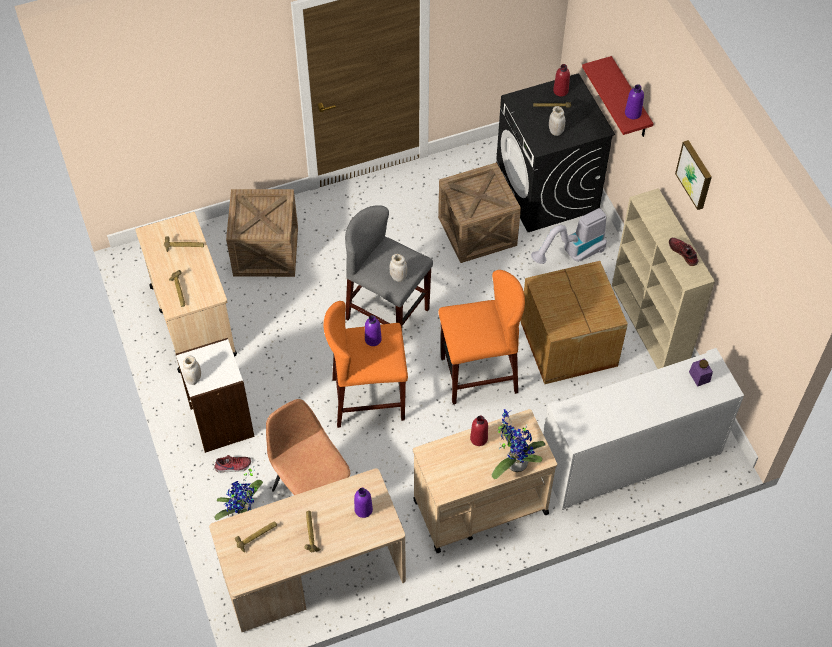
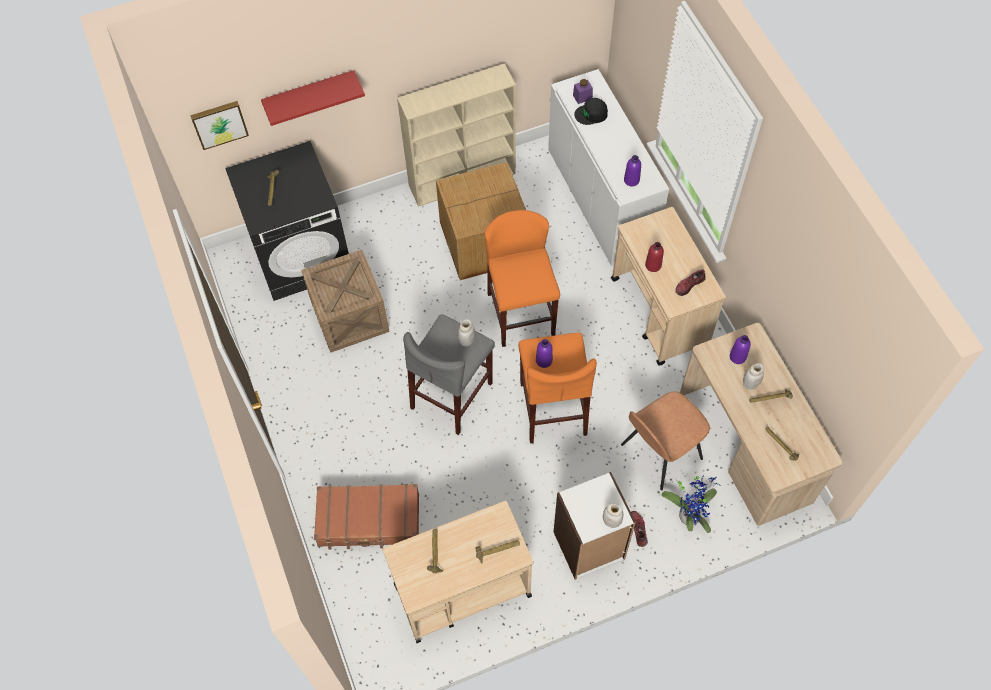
camera: 90 degrees left, 5 degrees up
(266, 251) = (369, 520): crate -> brown suitcase
(514, 462) = (674, 238): potted plant -> none
(556, 131) = (303, 188): white jar -> white jar (750, 383)
(560, 91) = (249, 183): red bottle -> none
(572, 255) = (381, 236): vacuum cleaner -> none
(632, 113) = (340, 85): purple bottle -> purple bottle (631, 180)
(674, 384) = (591, 114): none -> black cap
(683, 253) = (474, 83): shoe -> shoe (689, 284)
(695, 174) = (431, 32): picture -> picture (219, 123)

